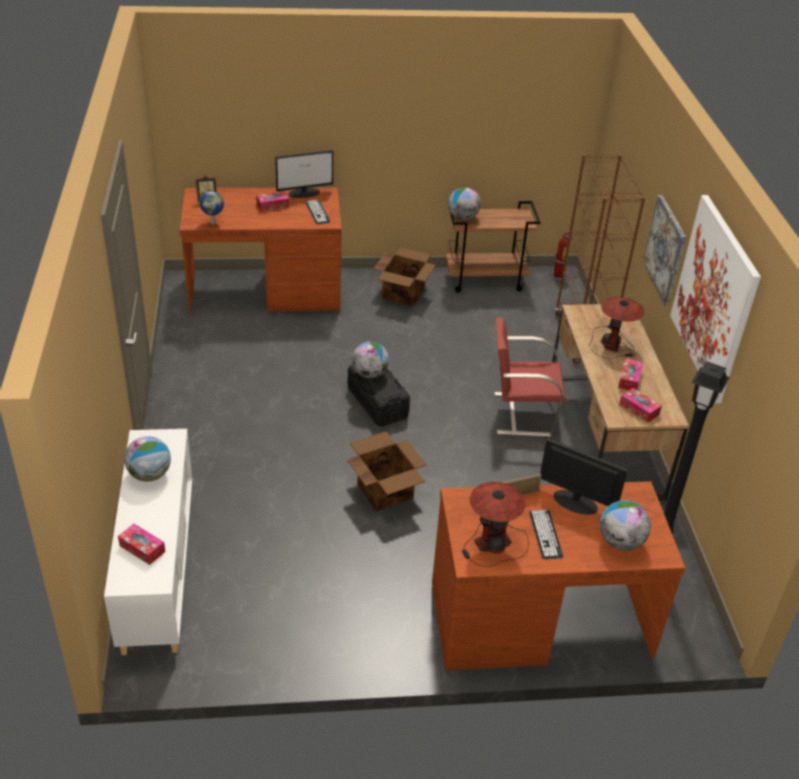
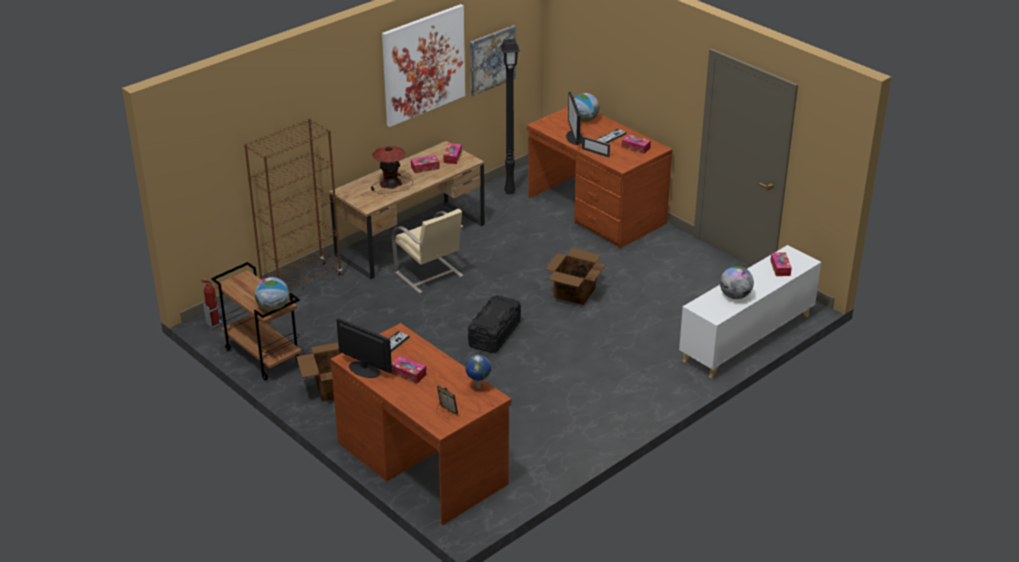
camera: 125 degrees left, 5 degrees down
(370, 374) = (493, 319): globe -> none
(494, 542) = (635, 147): table lamp -> tissue box
(520, 414) = (429, 275): red chair -> beige chair
(665, 250) = (347, 116): picture -> picture (492, 60)

